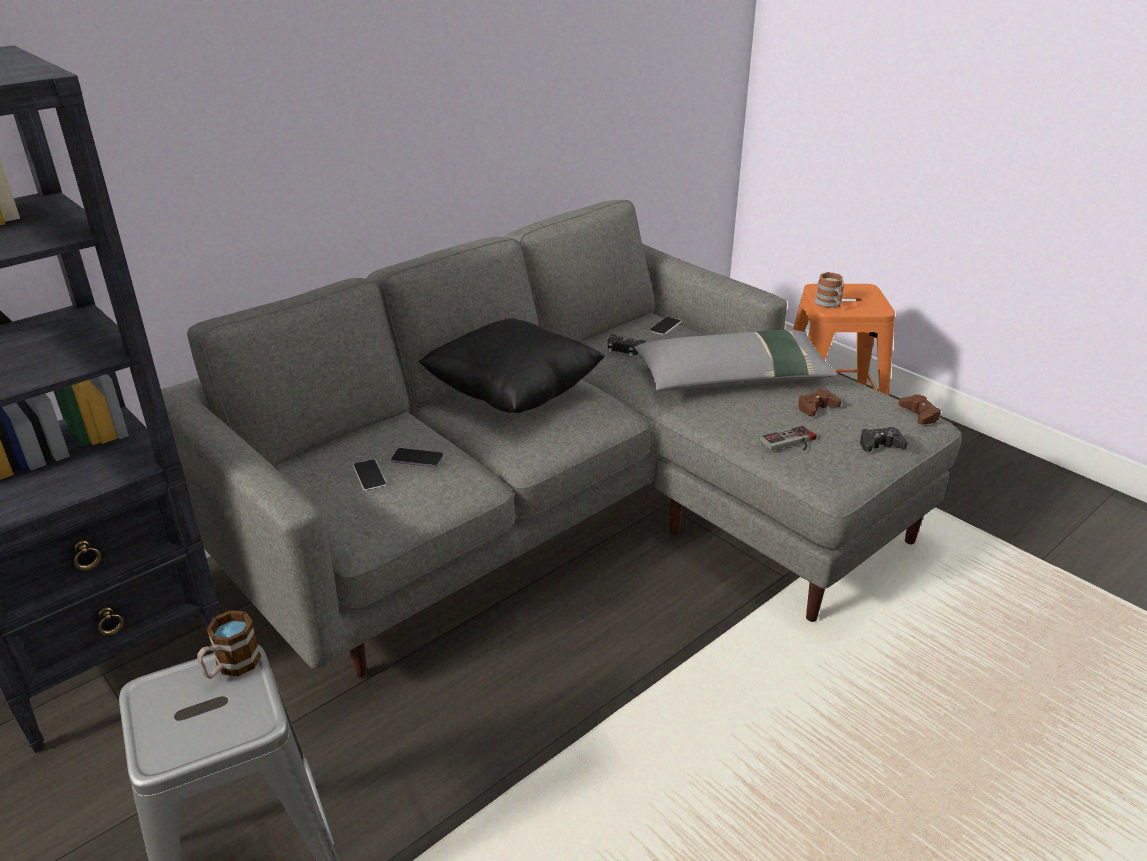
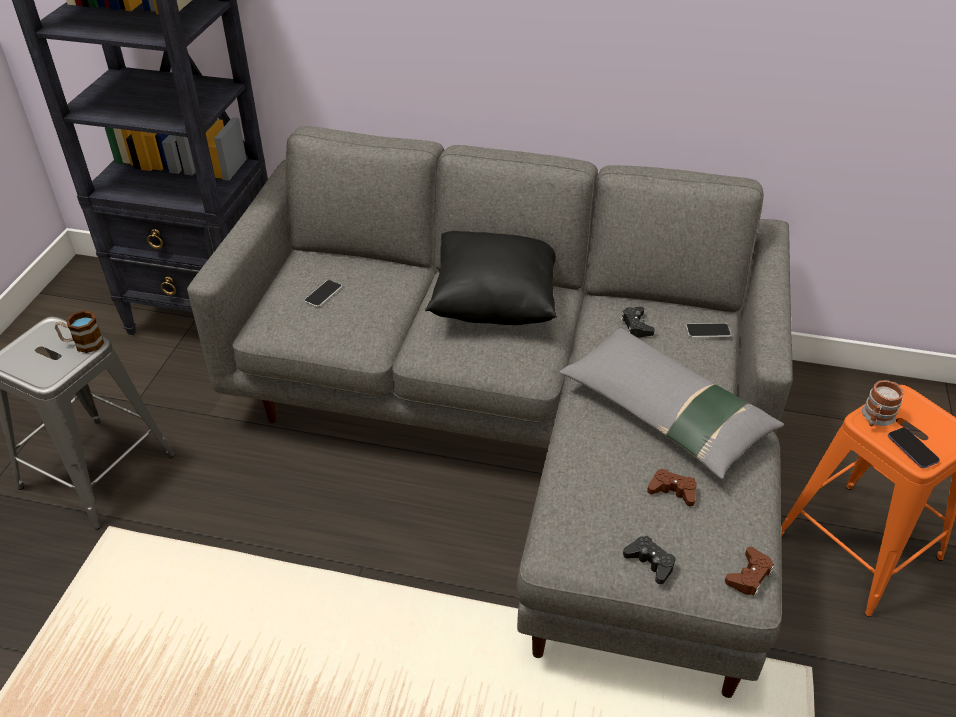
camera: 55 degrees right, 10 degrees up
(417, 459) = (362, 303): phone -> phone (912, 449)
(791, 443) = (589, 496): game controller -> none

